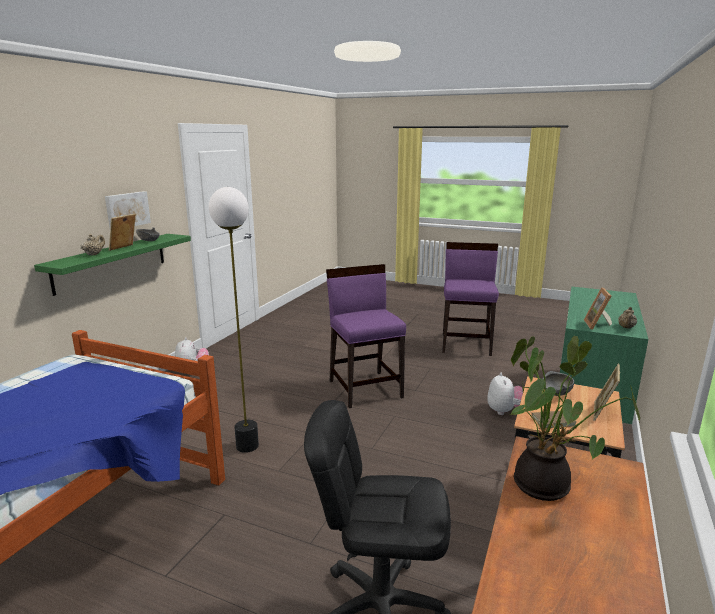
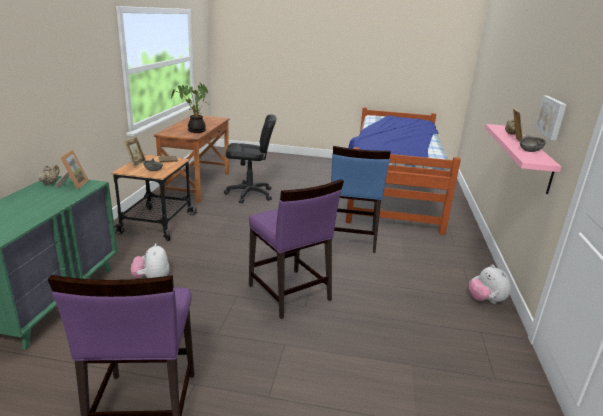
camera: 165 degrees right, 5 degrees up
(112, 262) = (530, 157): green shelf -> pink shelf
(248, 446) = (350, 238): floor lamp -> blue chair

